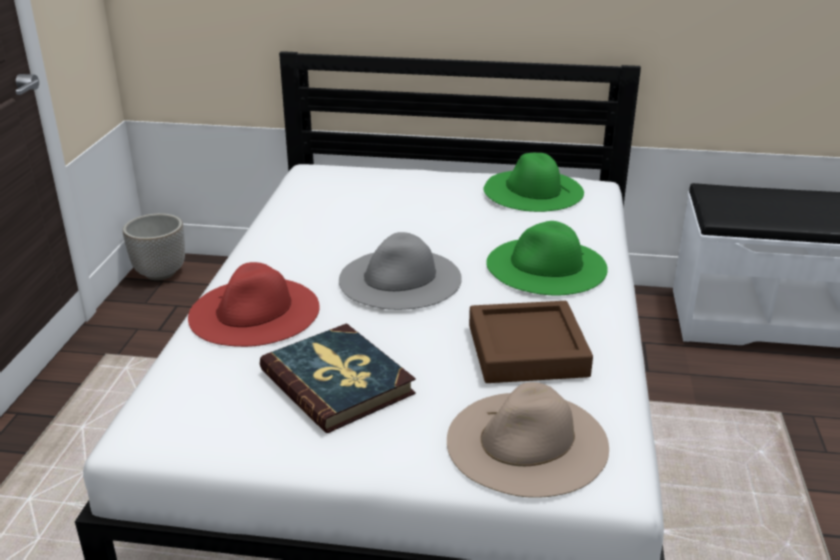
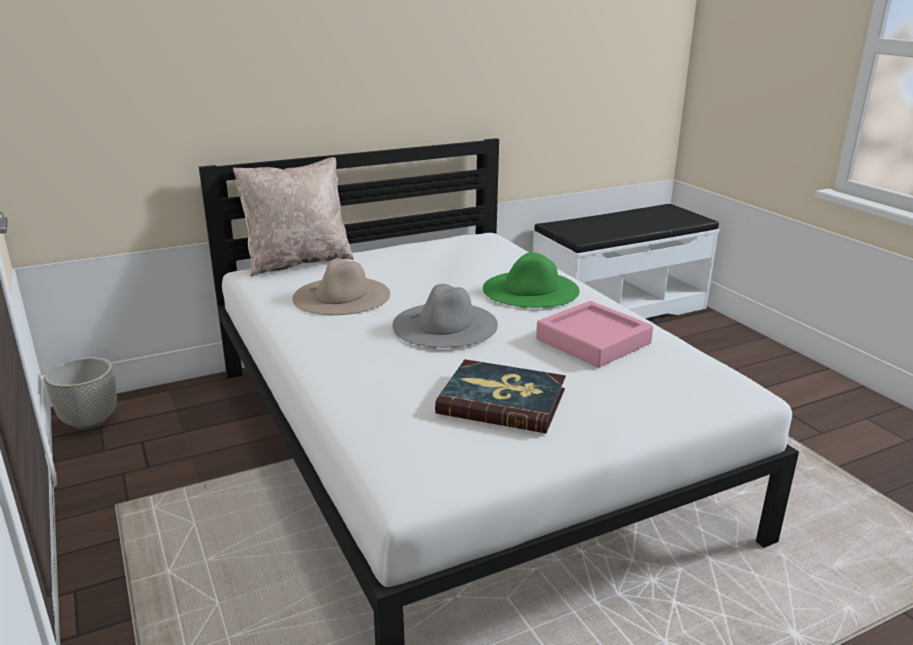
camera: 35 degrees left, 5 degrees down
(254, 311) = (365, 379): red hat -> none
(365, 168) = (298, 262): none -> beige pillow
(527, 350) = (593, 341): brown tray -> pink tray
(527, 442) = (672, 390): beige hat -> beige hat (342, 295)
(533, 190) = (452, 247): green hat -> none

